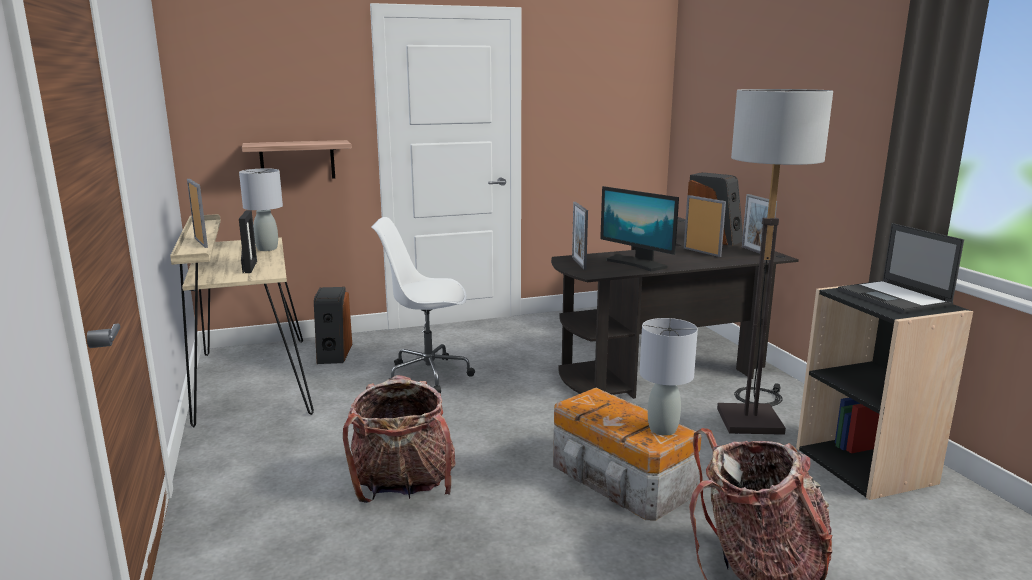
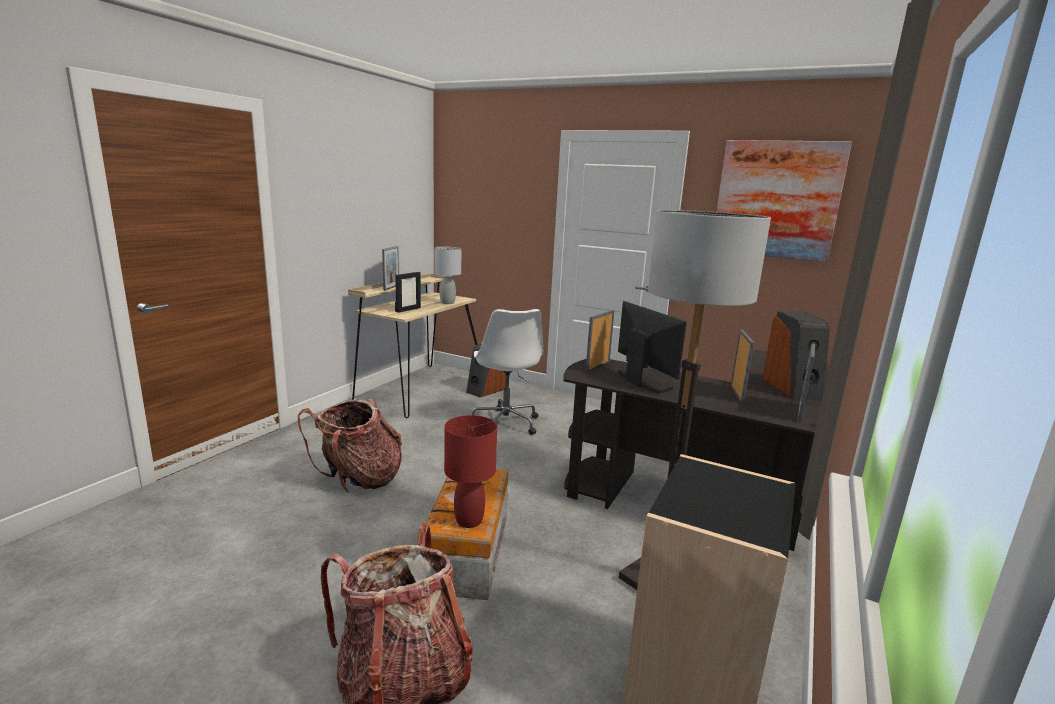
camera: 45 degrees right, 0 degrees up
(297, 160) = (500, 246): shelf -> none
(426, 375) = (505, 424): white office chair -> white office chair turned 150 degrees counterclockwise
(607, 76) = (776, 200): none -> picture
(636, 263) = (642, 381): monitor -> monitor turned 150 degrees clockwise
(663, 429) = (469, 521): grey table lamp -> red table lamp
(894, 298) = (734, 499): laptop -> none

